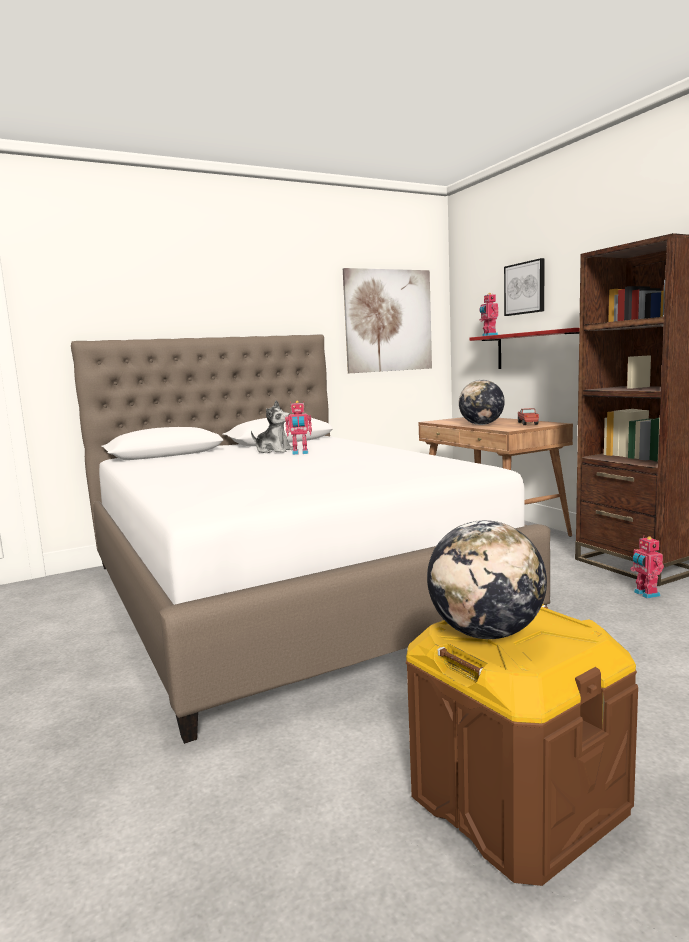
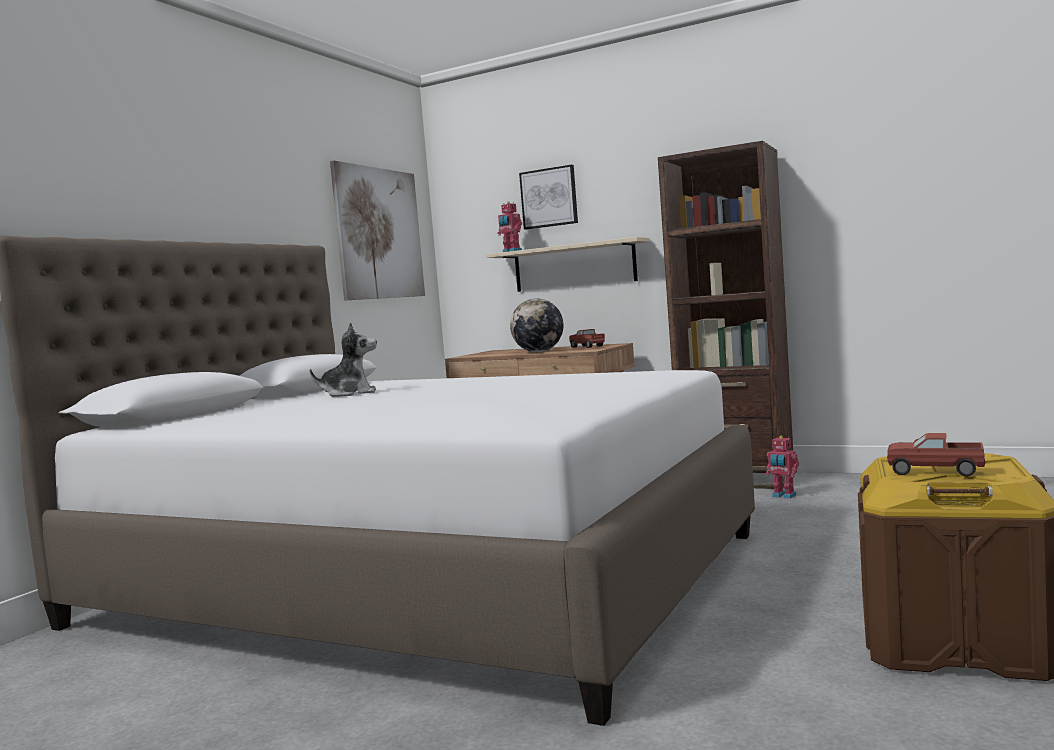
camera: 35 degrees left, 5 degrees down
(300, 453) = (402, 390): toy robot -> none
(486, 633) = (935, 472): globe -> toy truck
(538, 350) = (574, 266): red shelf -> beige shelf

